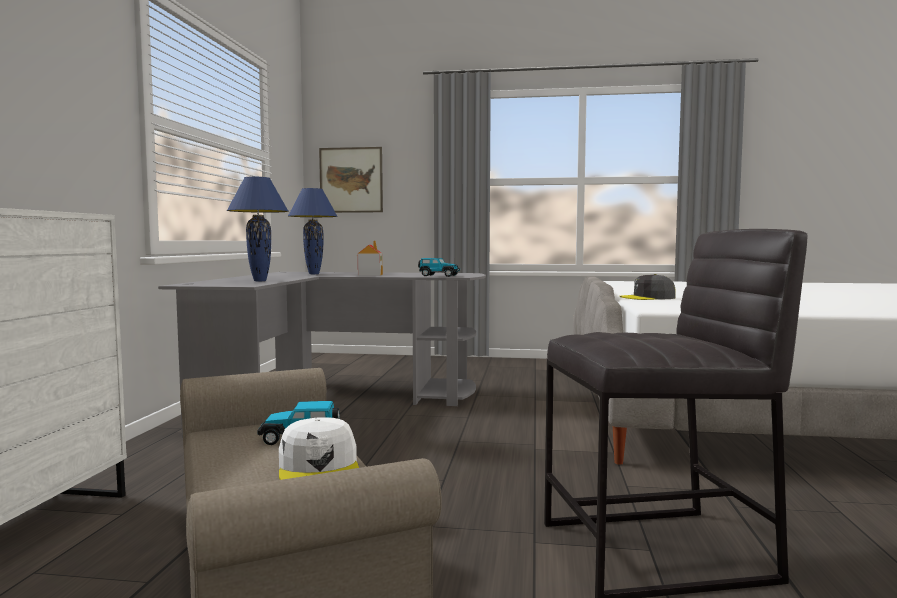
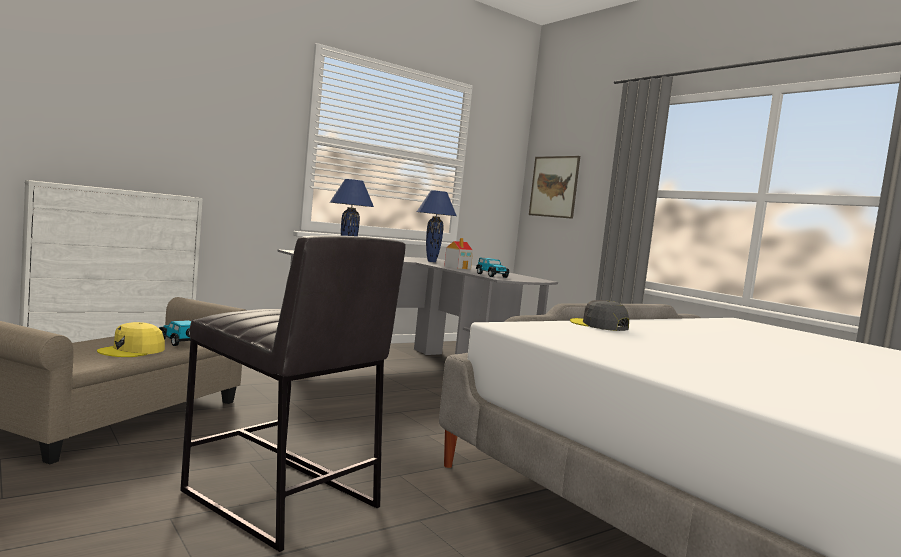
camera: 45 degrees right, 0 degrees up
(319, 467) = (132, 350): white cap -> yellow cap

